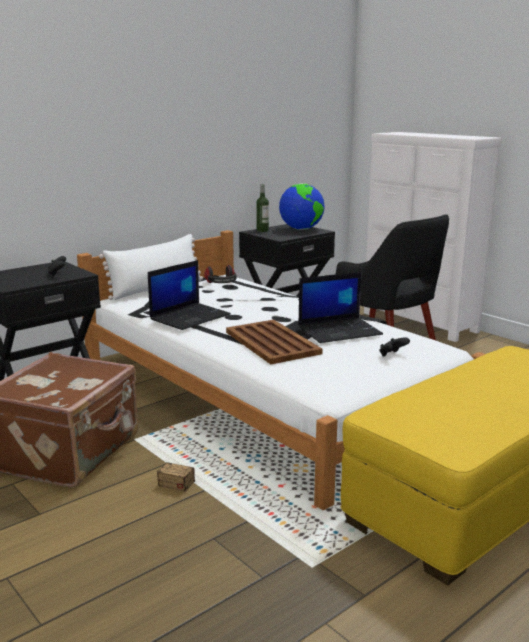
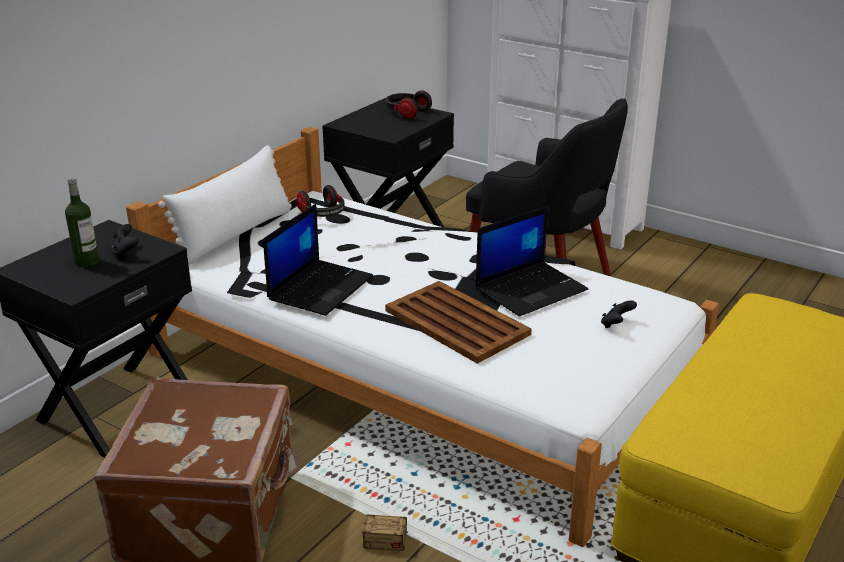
camera: 15 degrees left, 10 degrees up
(262, 230) = (354, 120): bottle -> bottle (87, 262)
(301, 229) = (406, 112): globe -> headphones

